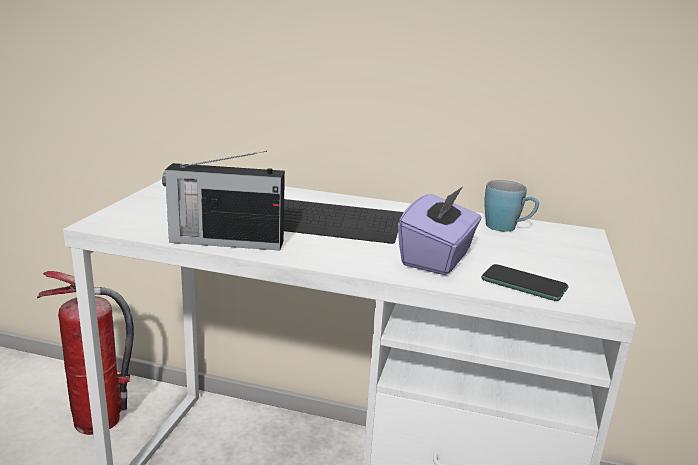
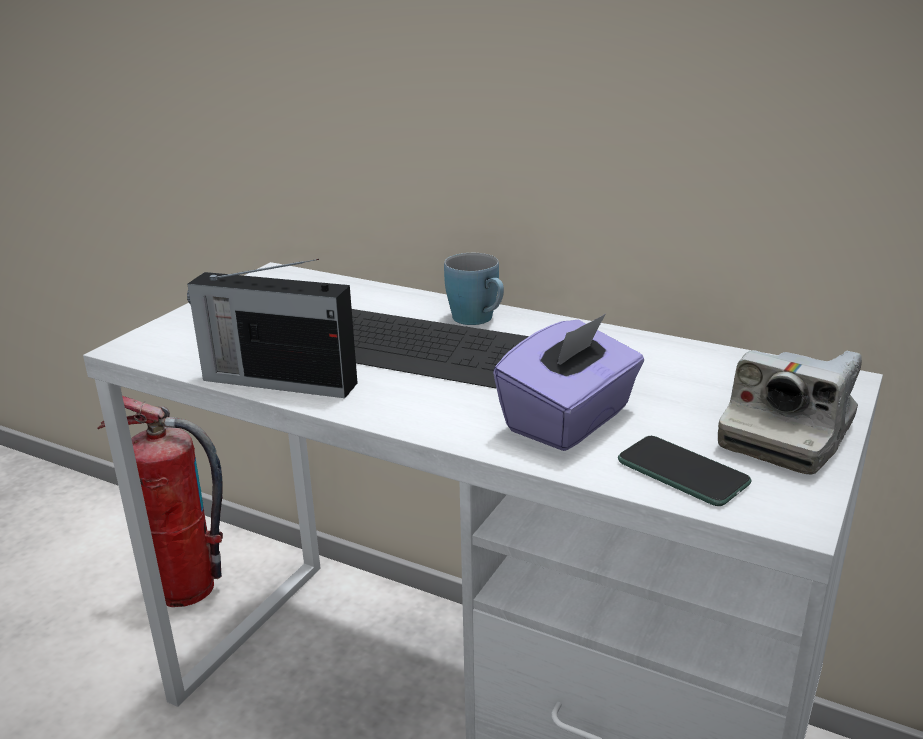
camera: 15 degrees right, 5 degrees up
(507, 228) = (713, 368): blue mug -> blue mug (479, 320)
(572, 262) = (787, 435): none -> camera

